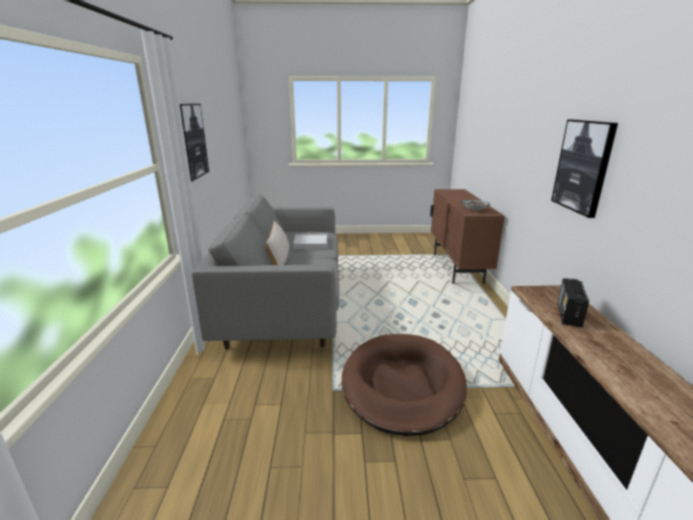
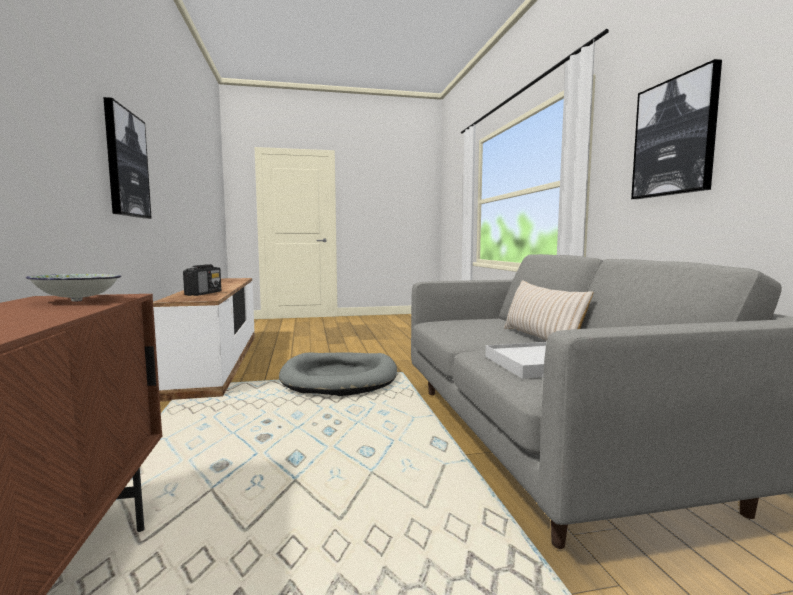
camera: 170 degrees right, 15 degrees down
(402, 385) = (339, 378): brown dog bed -> grey dog bed

